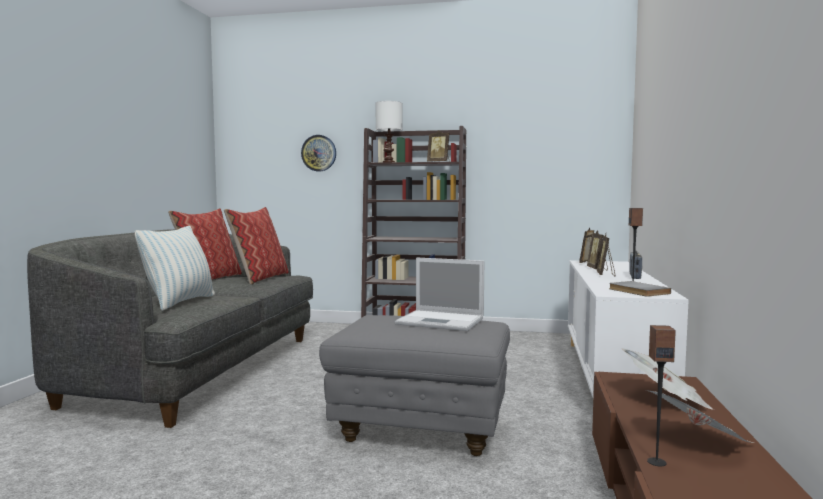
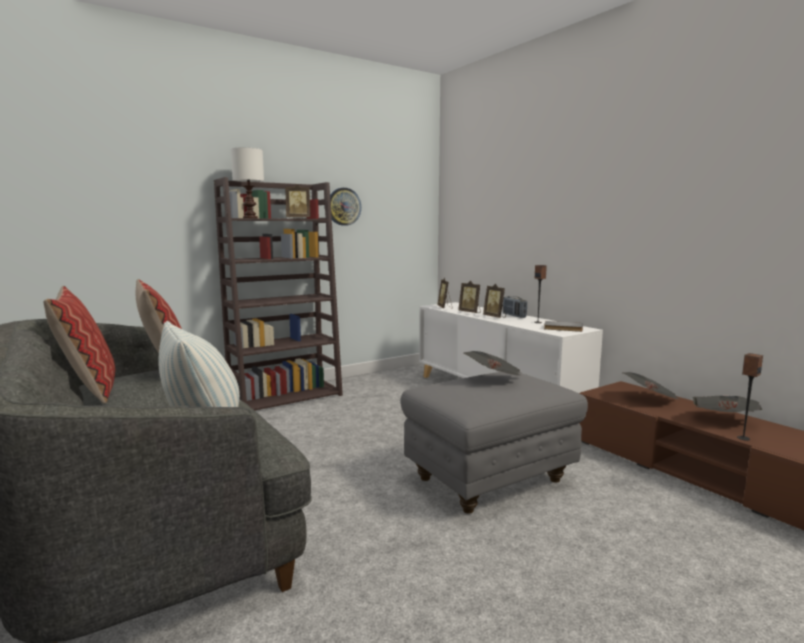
camera: 45 degrees left, 5 degrees up
(319, 153) = (140, 202): wall clock -> wall clock (343, 206)
(442, 321) = (494, 380): laptop -> newspaper

